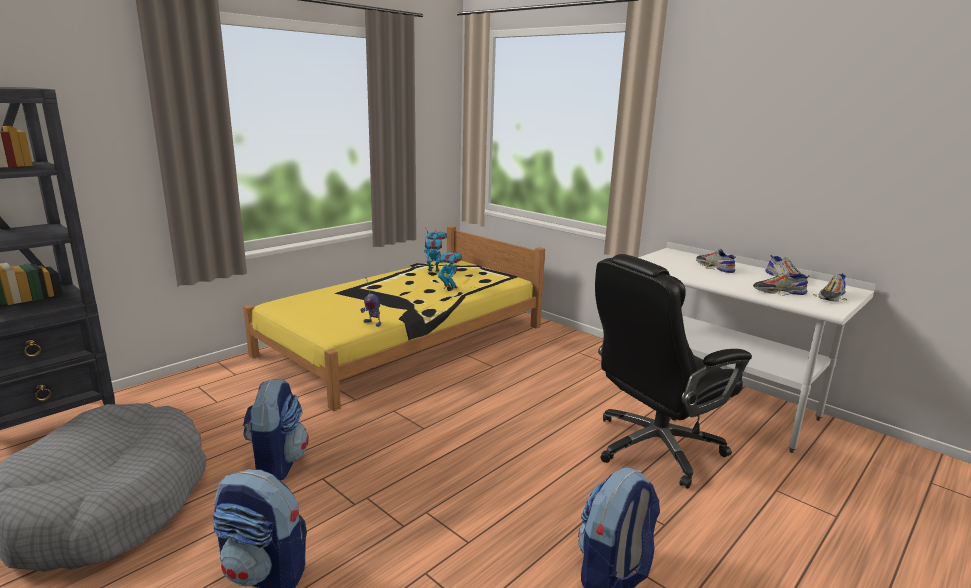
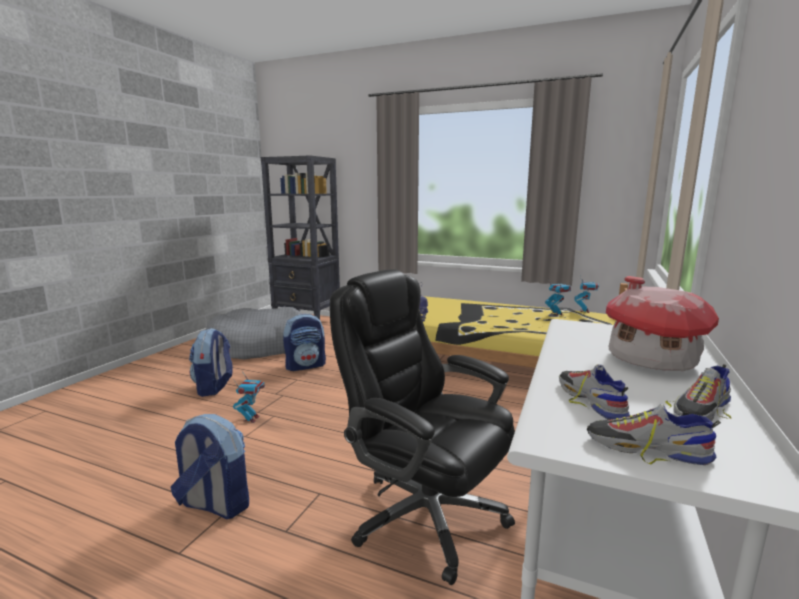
camera: 70 degrees right, 5 degrees down
(450, 287) = (526, 323): toy robot -> toy robot (251, 419)
(714, 267) = (650, 359): shoe -> toy house

